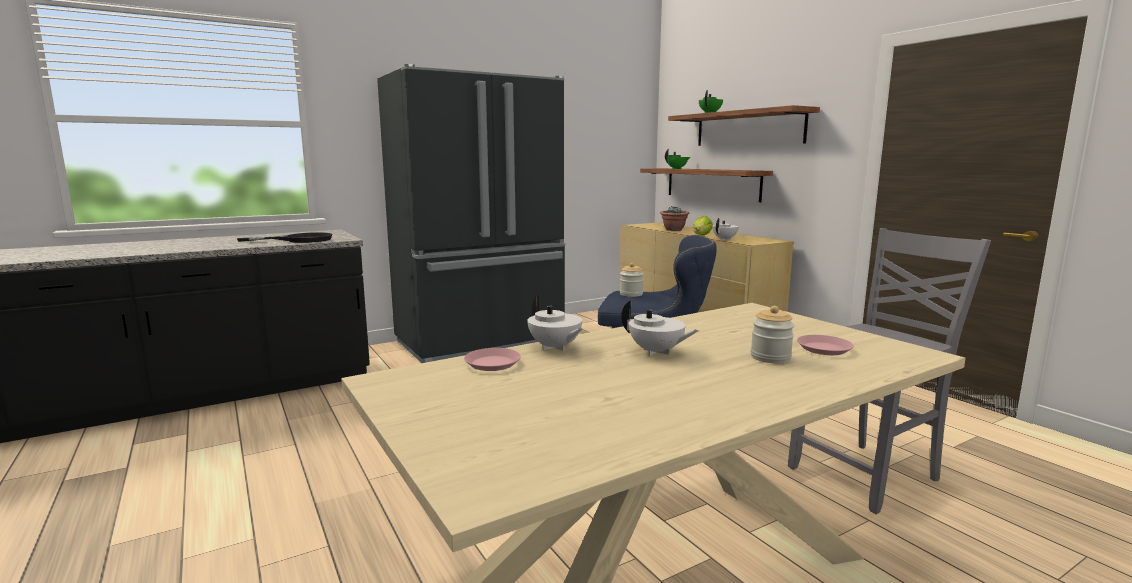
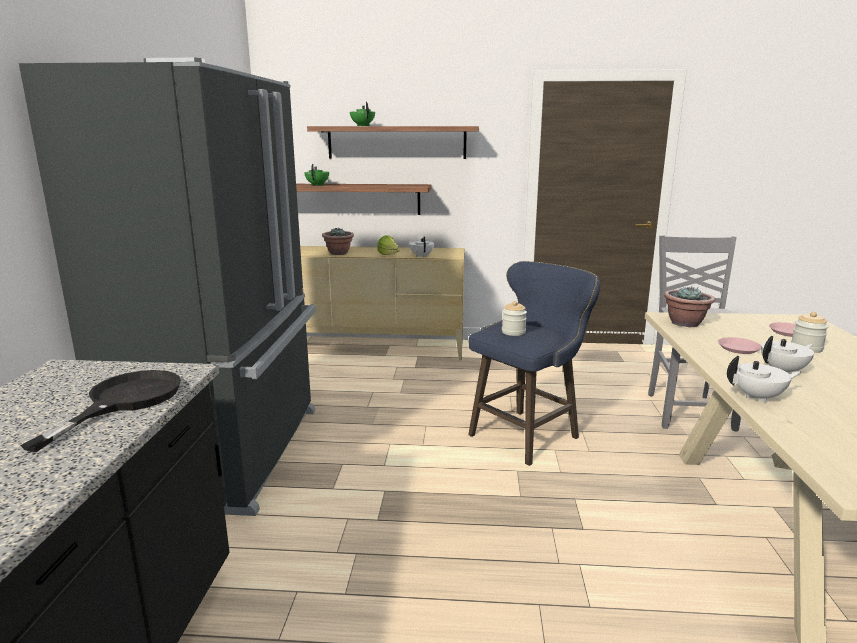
camera: 55 degrees left, 5 degrees up
(492, 363) = (805, 430): pink plate -> pink plate (738, 348)
(745, 315) = (685, 323): none -> potted plant

